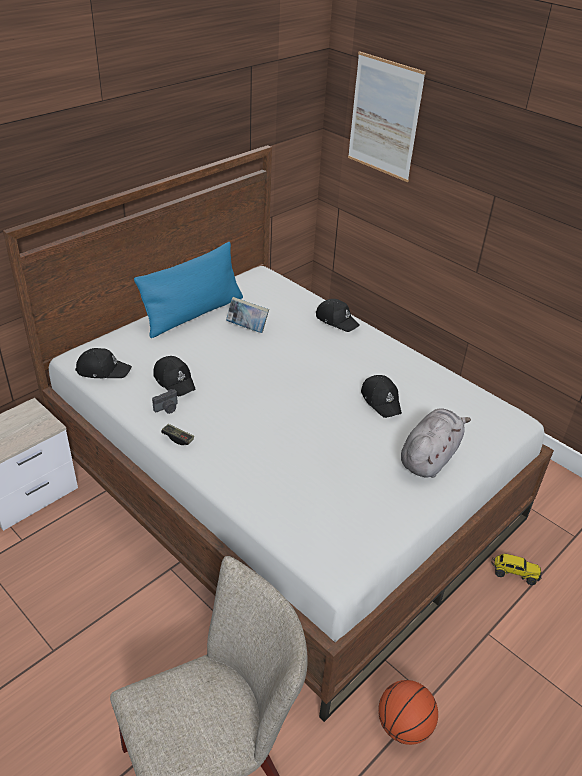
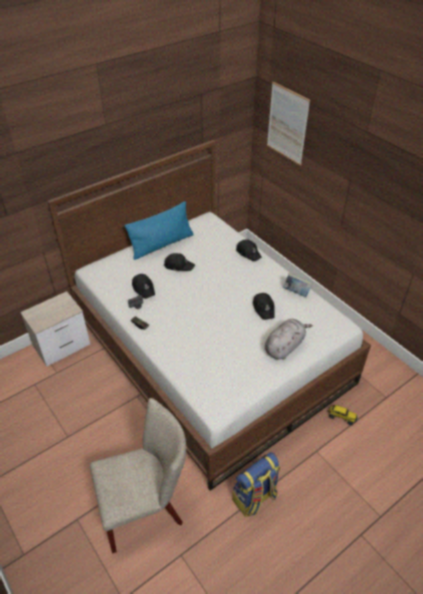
camera: 10 degrees right, 5 degrees up
(103, 370) = (104, 279): black cap -> black cap (178, 265)
(247, 328) = (192, 255): book -> book (296, 292)
(404, 726) = (255, 498): basketball -> backpack

